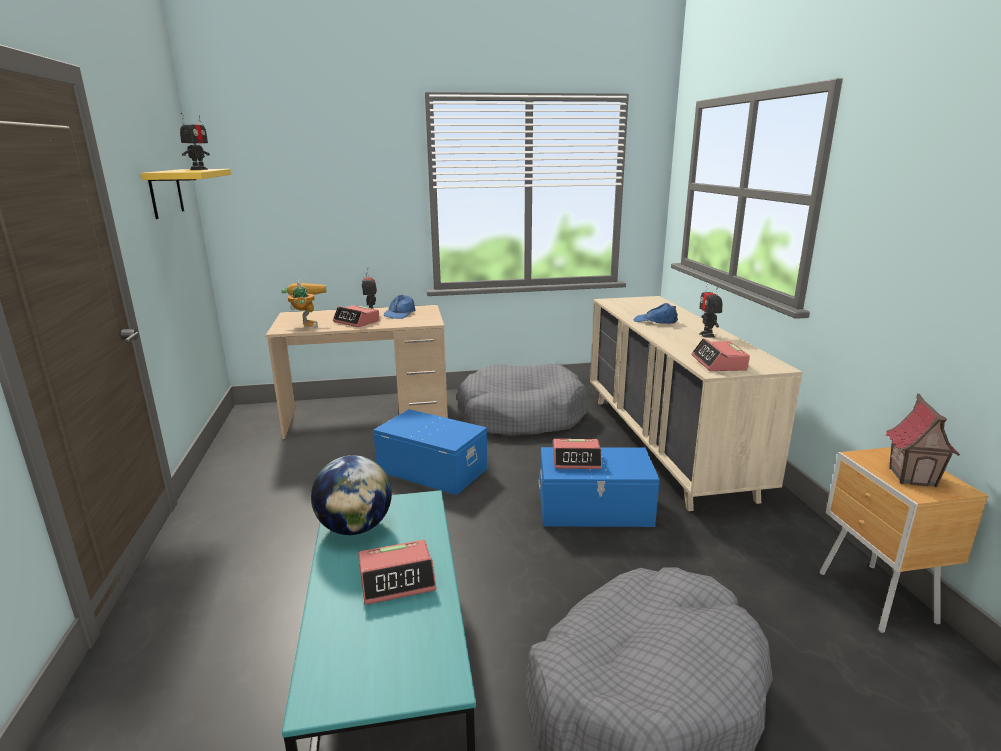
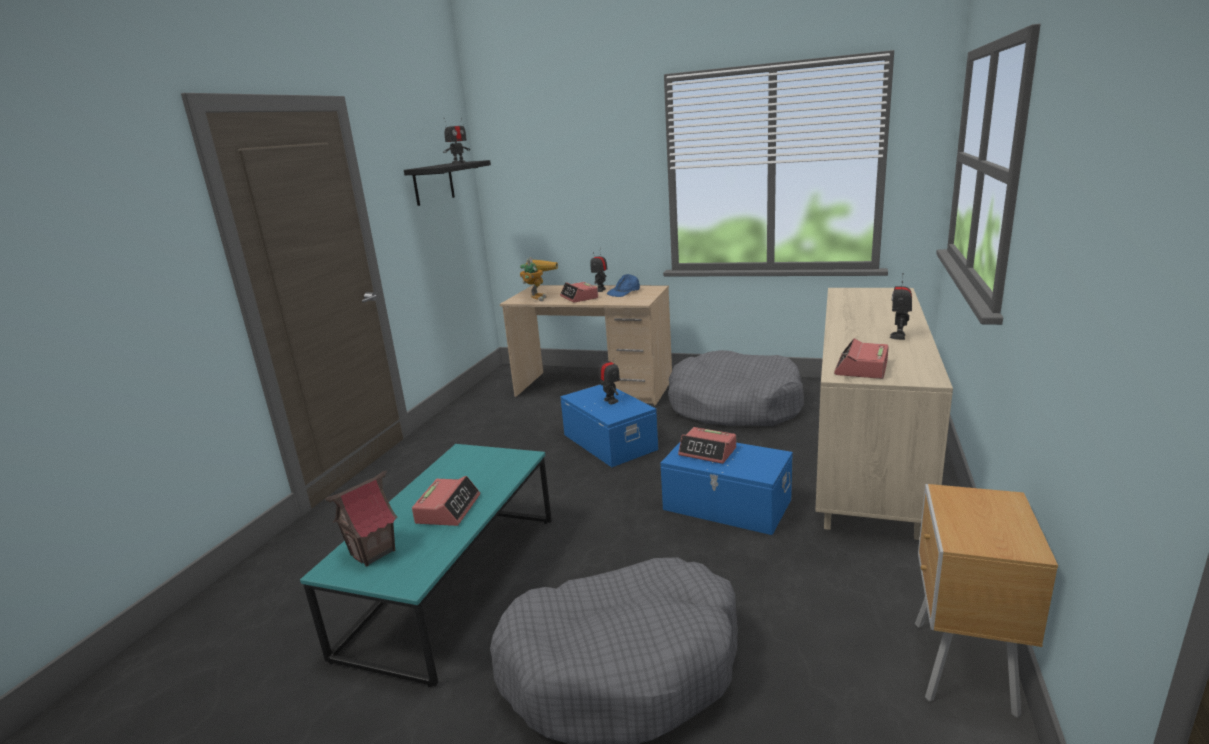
camera: 30 degrees right, 0 degrees up
(166, 193) = (433, 183): yellow shelf -> black shelf
(355, 527) = (457, 466): globe -> none
(397, 580) = (448, 509): alarm clock -> alarm clock turned 90 degrees counterclockwise
(434, 426) = (611, 401): none -> toy robot
(655, 321) = (860, 316): blue cap -> none
(913, 477) = (981, 526): toy house -> toy house (373, 552)

